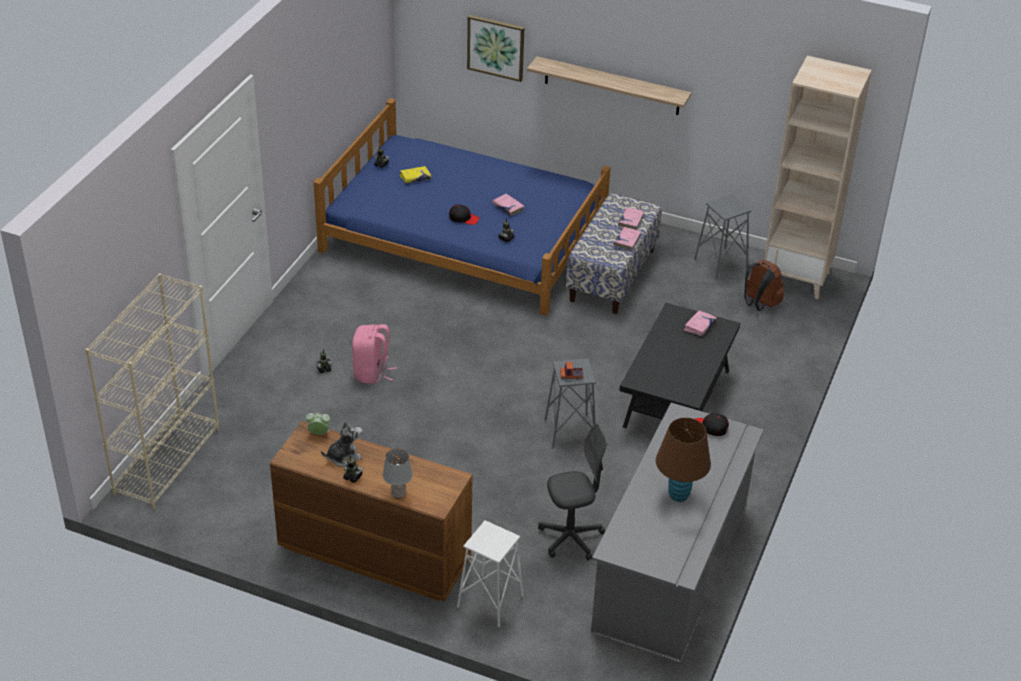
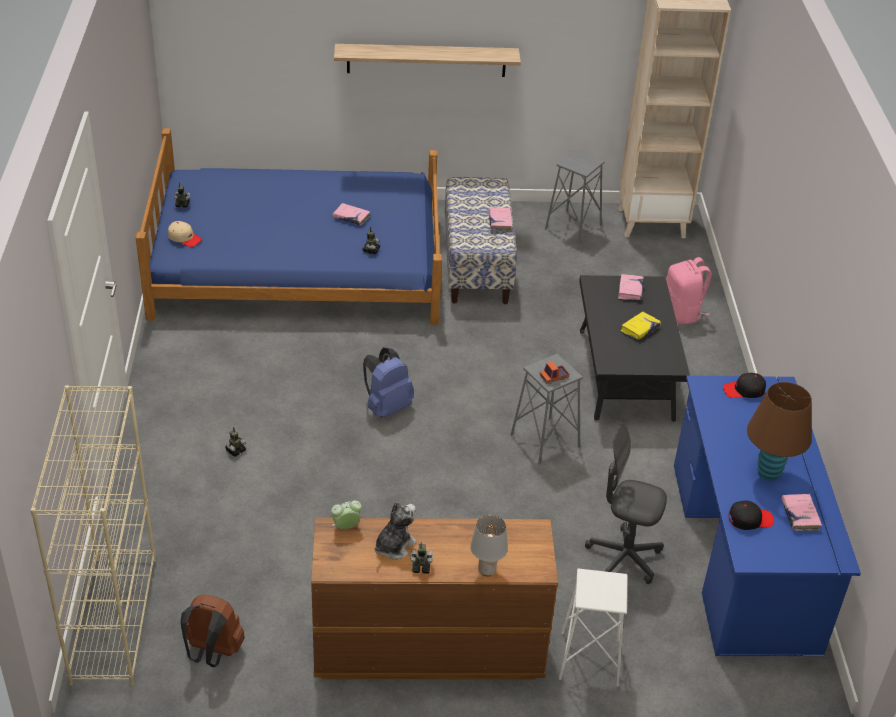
camera: 25 degrees left, 0 degrees up
(365, 192) = (184, 238): none -> beige cap
(372, 373) = (293, 439): pink backpack -> pink backpack (682, 313)
(415, 178) = (230, 210): yellow book -> yellow book (640, 329)
(460, 369) = (386, 407): none -> blue backpack
(463, 218) = (311, 240): black cap -> black cap (750, 519)
(496, 47) = (284, 43): picture -> none
(571, 538) = (624, 557): grey office chair -> grey office chair turned 120 degrees counterclockwise
(631, 221) = (489, 201): pink book -> pink book (799, 515)
(672, 568) = (744, 556): grey desk -> blue desk
(759, 304) = (636, 257): brown backpack -> brown backpack (212, 653)

